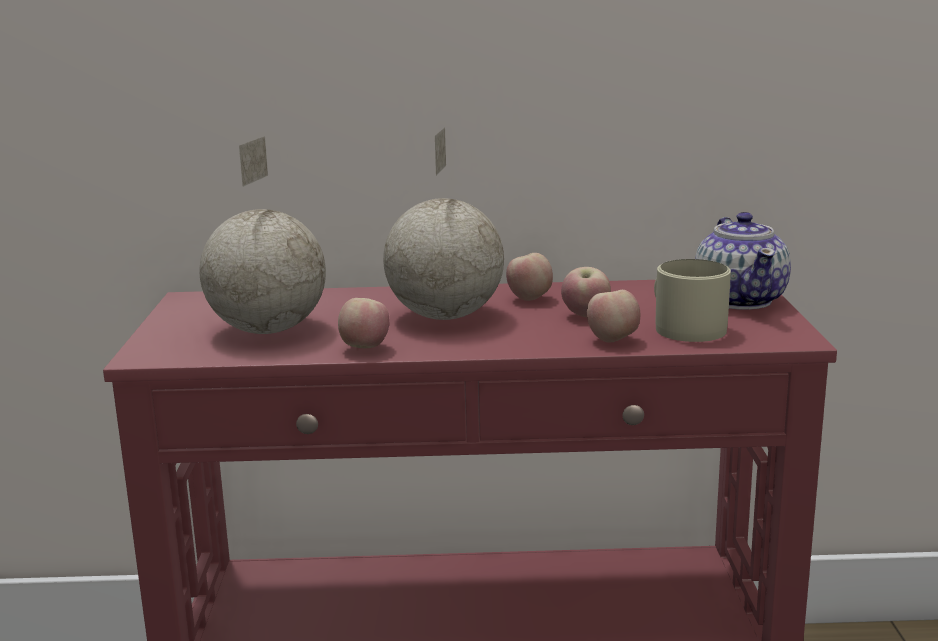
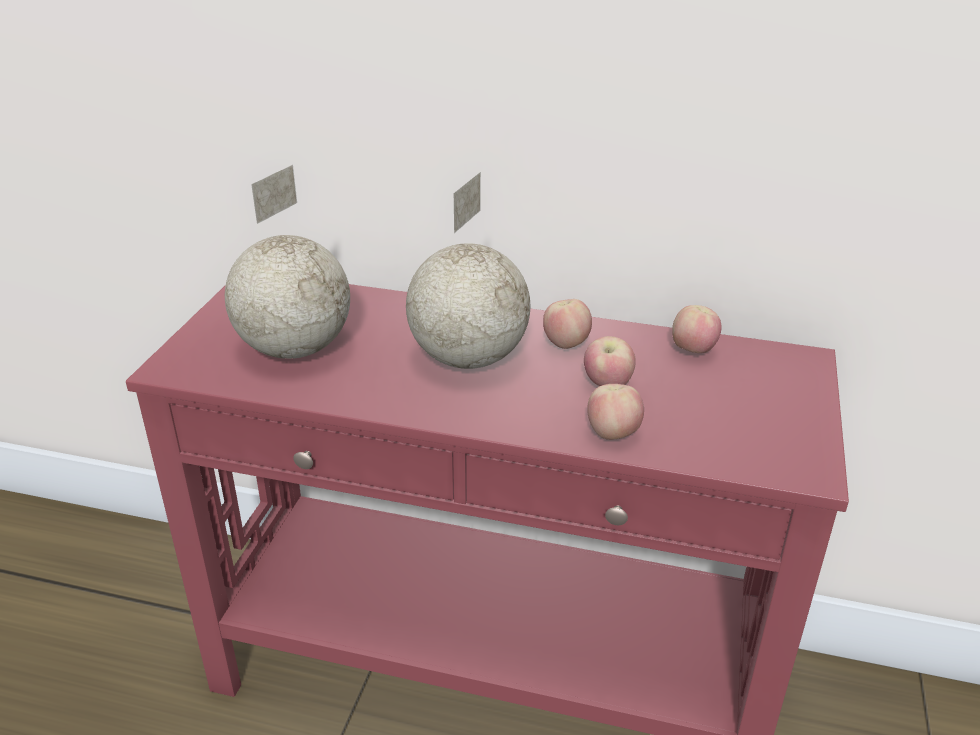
camera: 15 degrees right, 15 degrees up
(365, 349) = (366, 397): apple -> apple (693, 351)
(684, 327) = (699, 425): beige mug -> none
(740, 300) = (786, 388): teapot -> none

